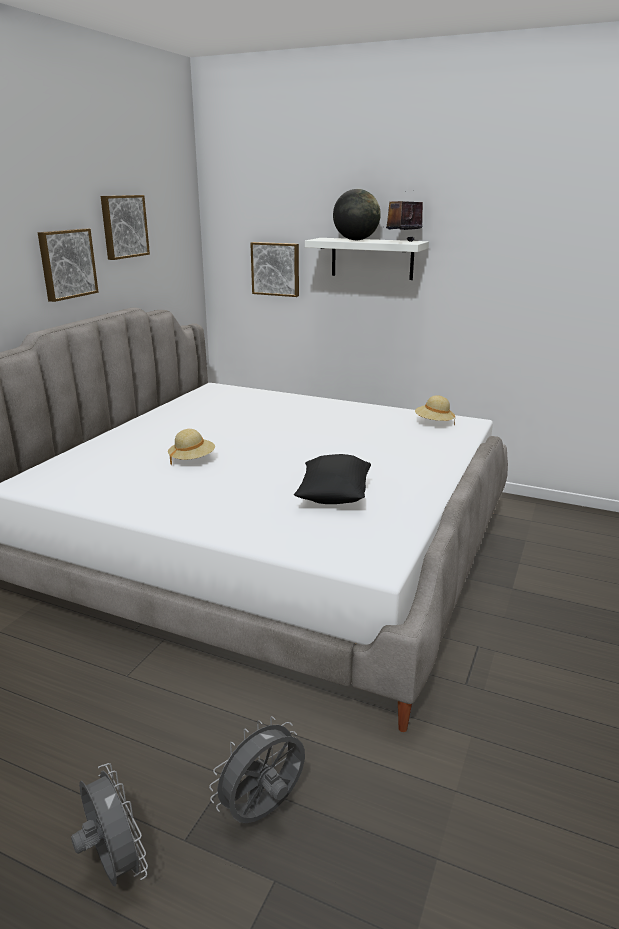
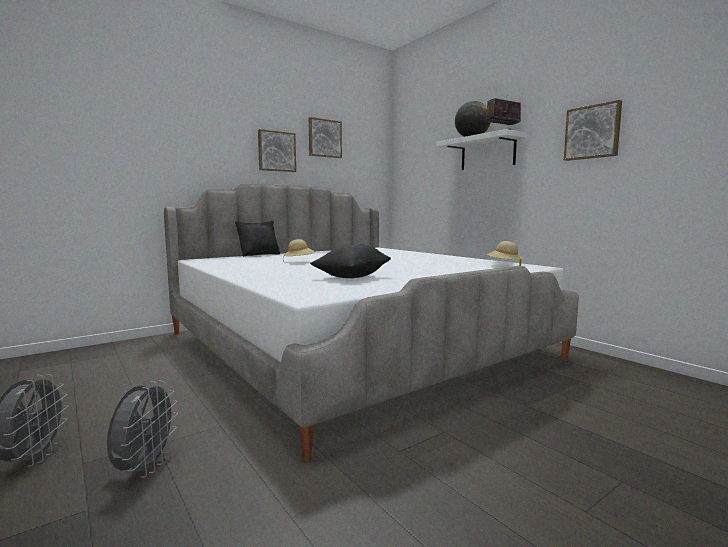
camera: 30 degrees right, 15 degrees down
(88, 445) = (259, 255): none -> black pillow
(264, 811) = (145, 468): grey fan -> grey fan turned 105 degrees clockwise
(276, 269) = (429, 171): picture -> picture (592, 132)

